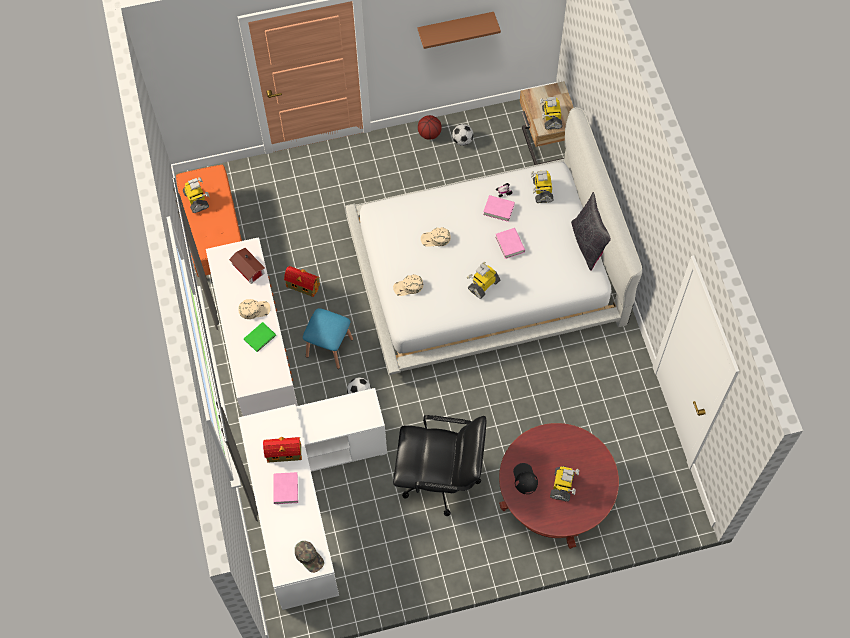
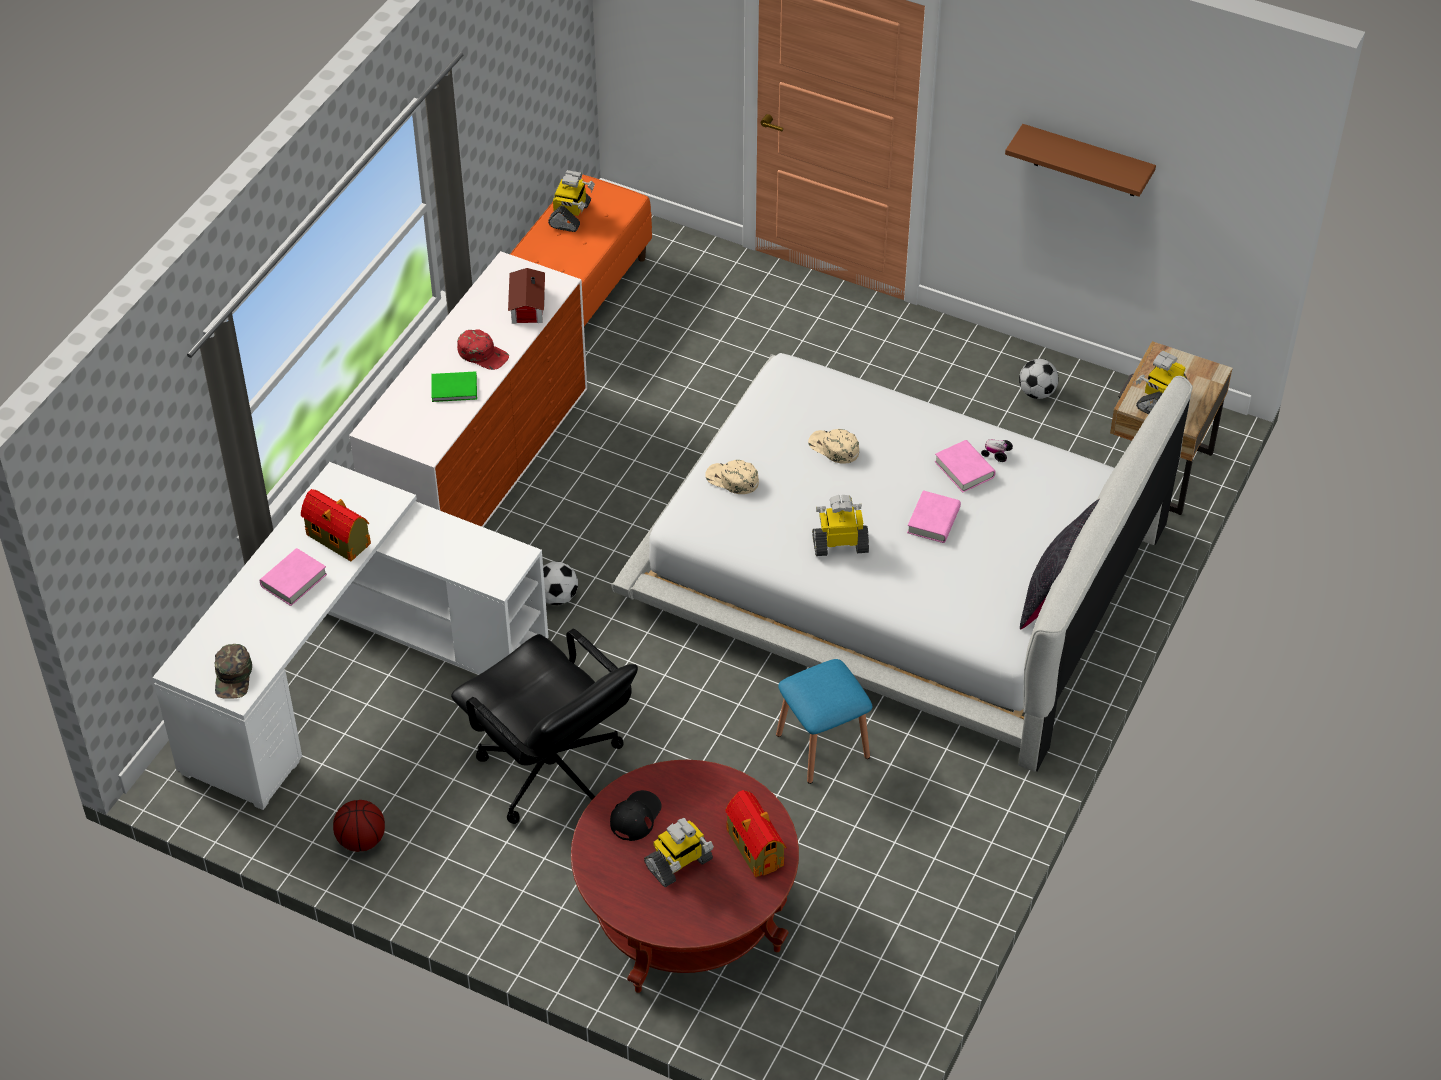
camera: 40 degrees right, 15 degrees down
(254, 309) = (483, 354): beige cap -> red cap
(302, 285) = (623, 423): toy house -> toy house (754, 846)
(329, 347) = (578, 517): blue stool -> blue stool (822, 745)
(429, 134) = (997, 357): basketball -> basketball (362, 840)
(542, 191) = (1055, 486): toy robot -> none

